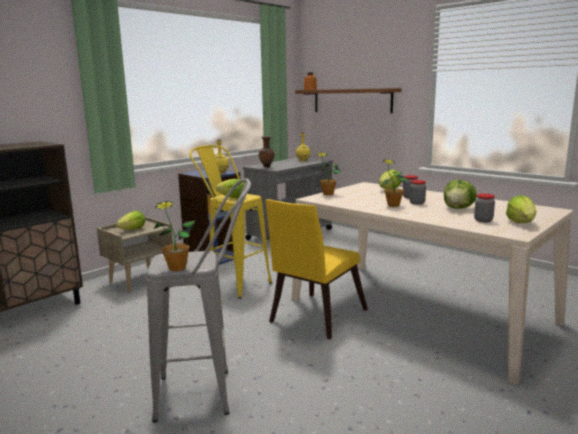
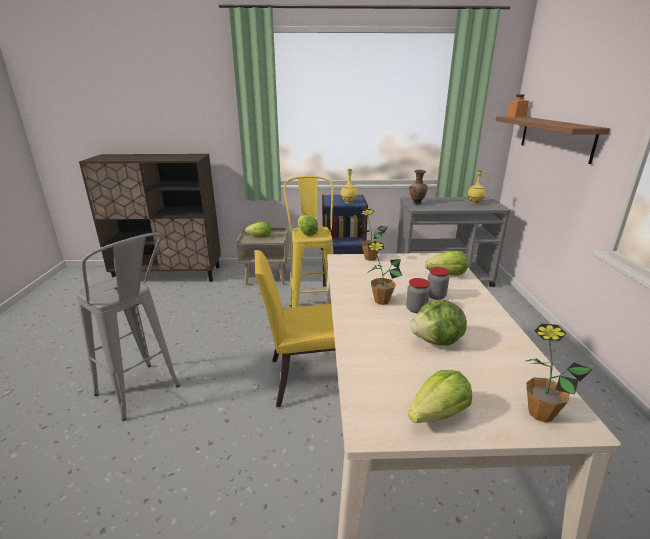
camera: 45 degrees right, 10 degrees up
(177, 268) = (92, 294): potted plant -> potted plant (540, 413)
(483, 220) = (405, 378): jar -> none

